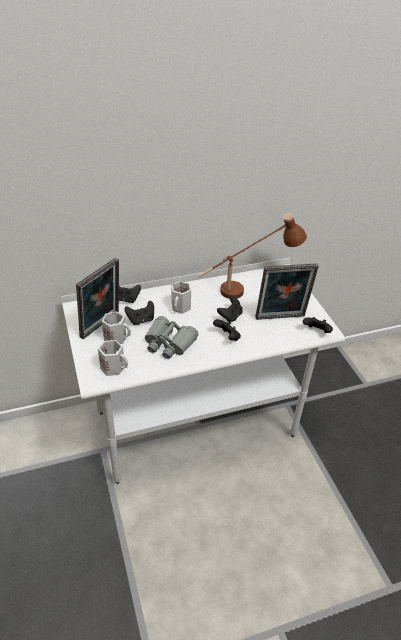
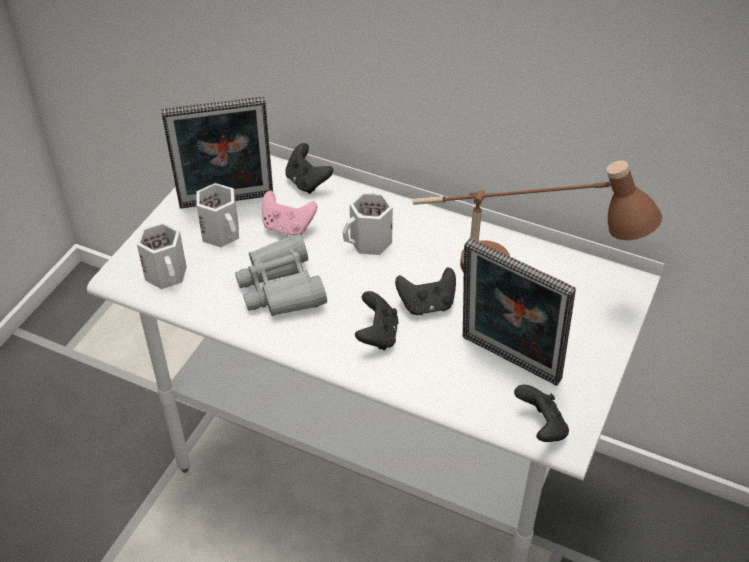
camera: 45 degrees right, 5 degrees up
(141, 320) = (287, 227): black game controller -> pink game controller

